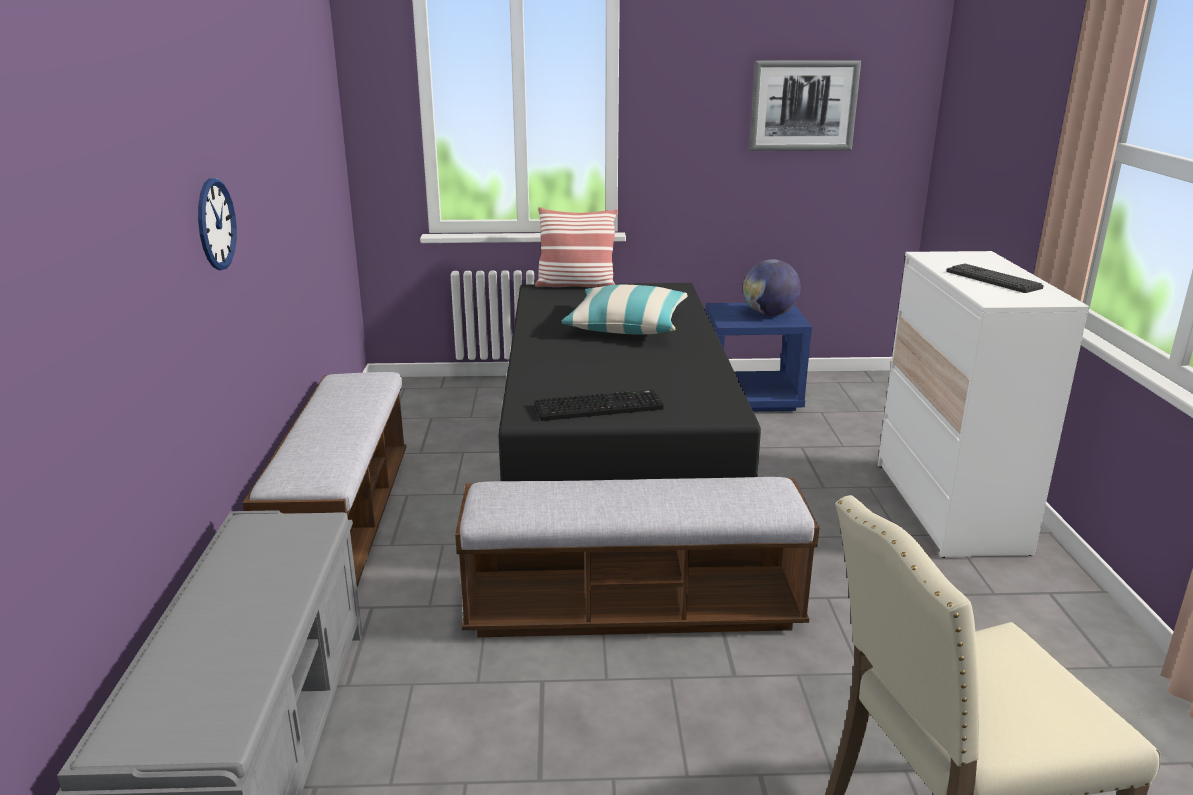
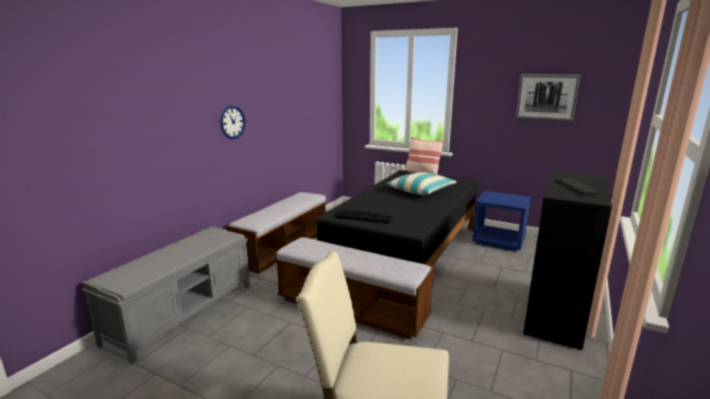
camera: 30 degrees right, 5 degrees down
(769, 314) = (509, 200): globe -> none
(948, 507) = (555, 313): white dresser -> black dresser

